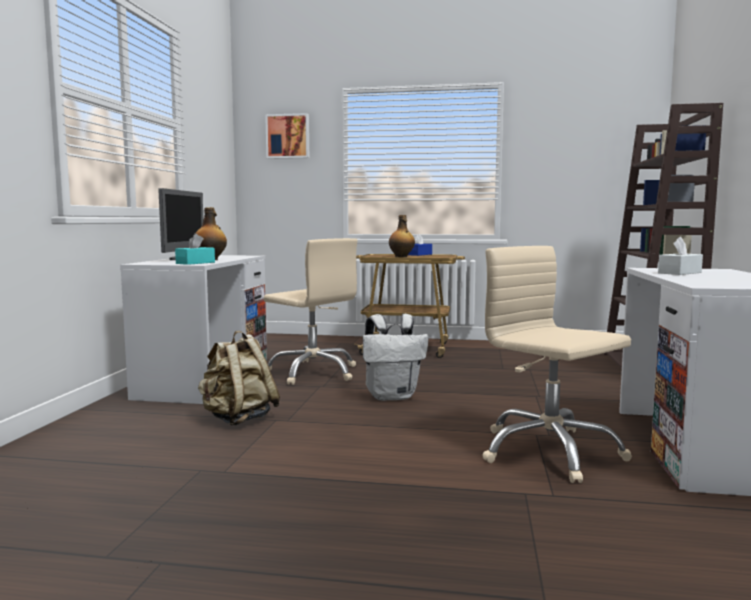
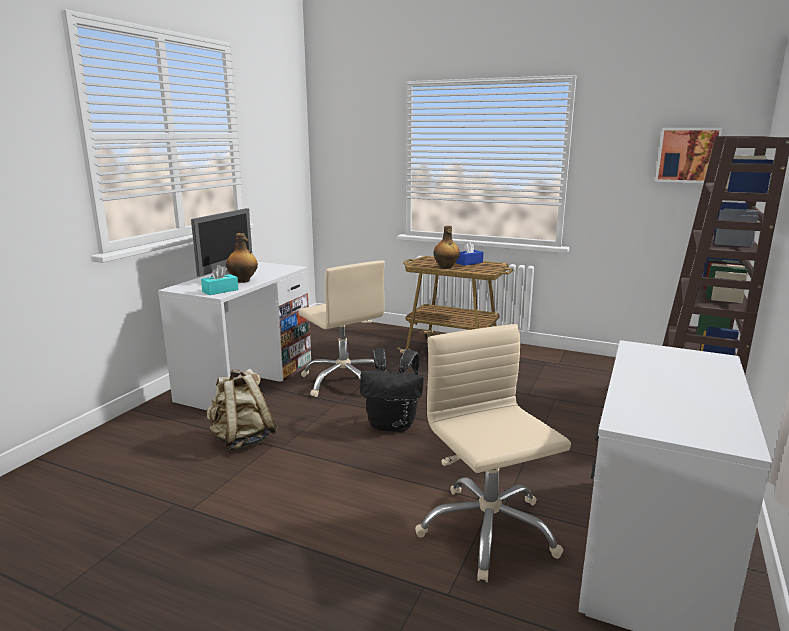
camera: 15 degrees right, 10 degrees up
(288, 136) = (356, 130): picture -> picture (687, 155)
(392, 396) = (393, 425): white backpack -> black backpack
(679, 273) = (653, 368): white tissue box -> none

